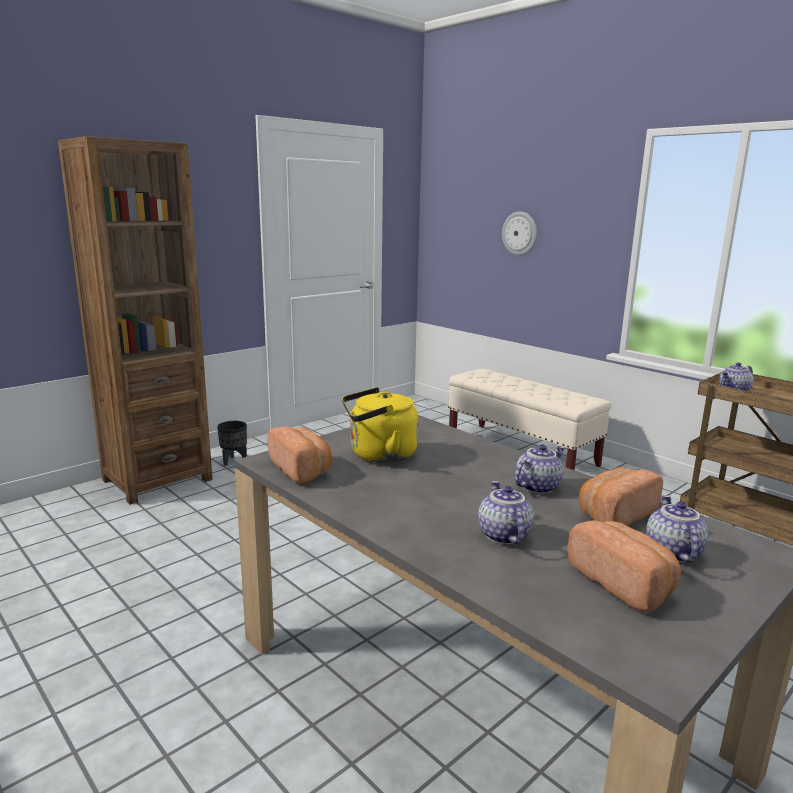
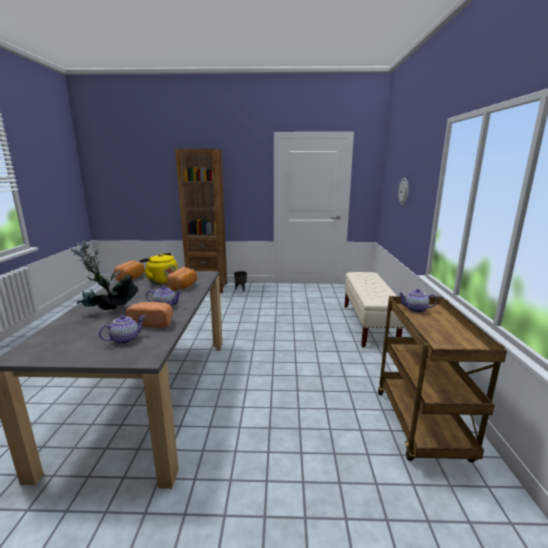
camera: 45 degrees right, 0 degrees up
(502, 535) = (108, 312): teapot -> potted plant
(623, 583) = (85, 337): bread -> bread (184, 286)

